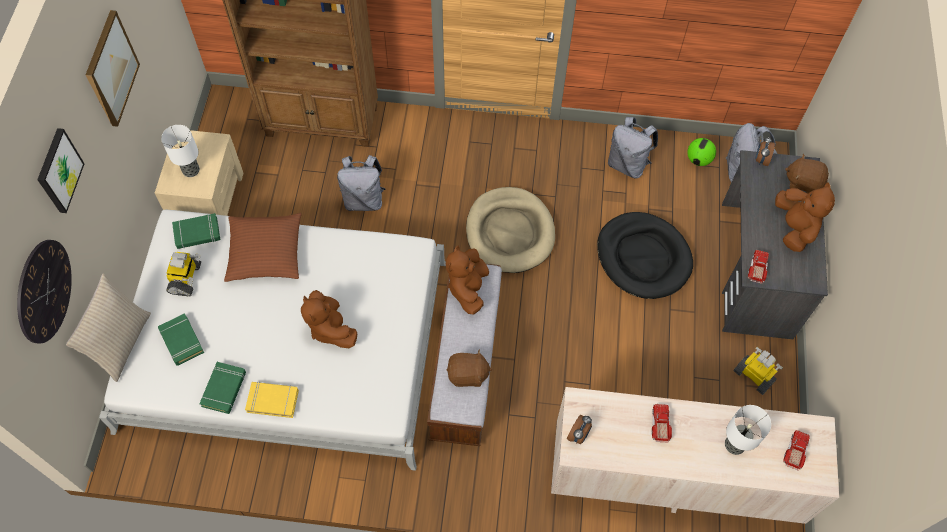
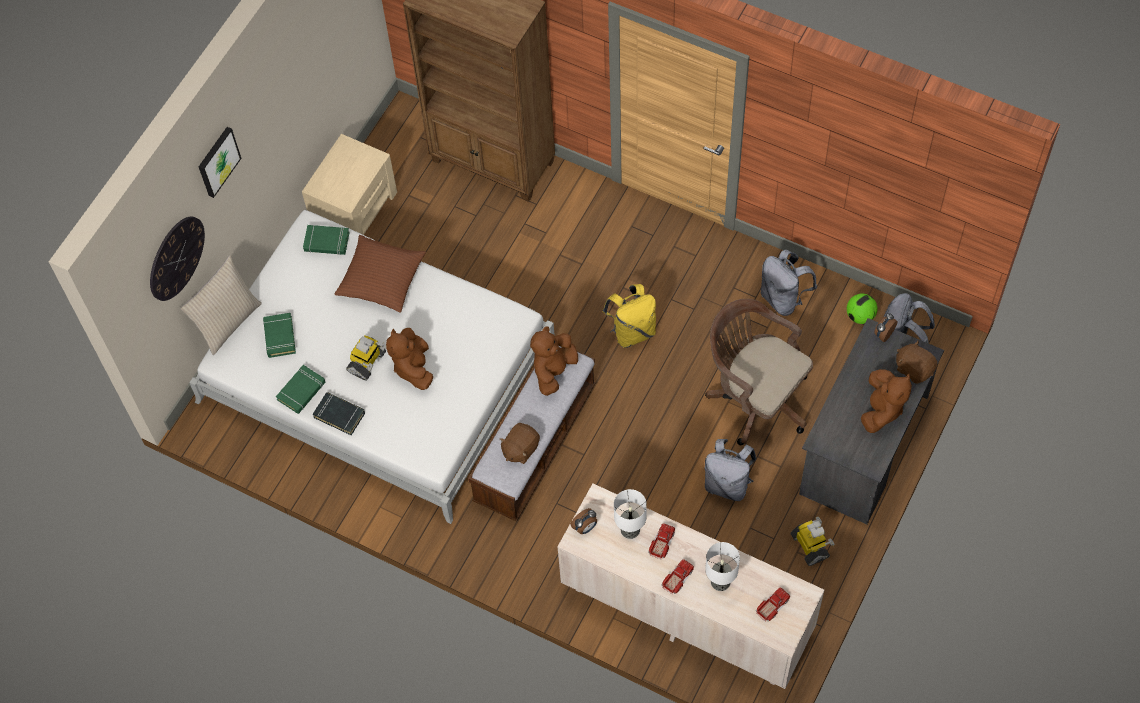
camera: 25 degrees right, 0 degrees up
(111, 69) = (290, 77): picture -> none
(186, 279) = (302, 281): toy robot -> toy robot (367, 362)
(191, 170) = (342, 179): table lamp -> table lamp (630, 529)
(273, 401) = (339, 415): yellow book -> black book
(364, 200) = (502, 254): grey backpack -> grey backpack (727, 483)
(468, 375) = (520, 449): brown plush toy -> brown plush toy turned 105 degrees clockwise
(510, 232) = (632, 331): beige dog bed -> yellow backpack
(643, 257) = (754, 397): black dog bed -> brown office chair
(757, 268) = (825, 436): toy truck -> toy truck (678, 578)

